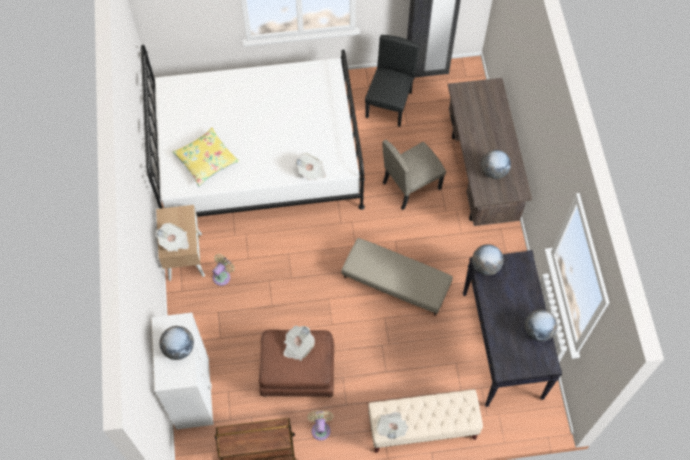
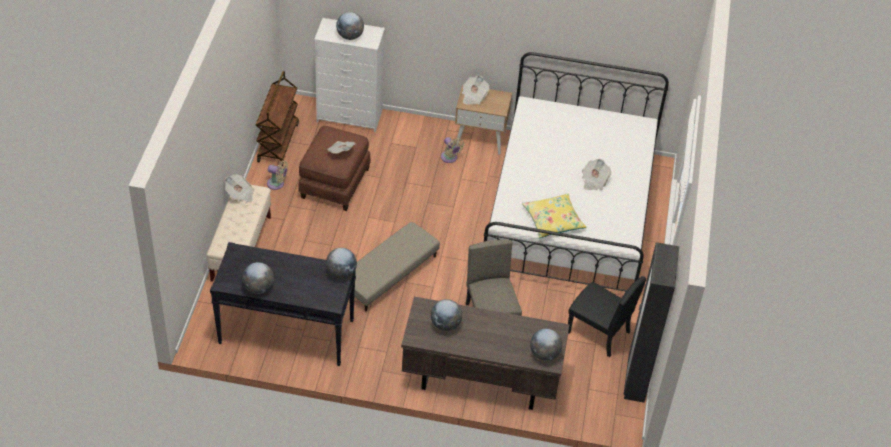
camera: 105 degrees right, 15 degrees down
(206, 160) = (549, 131): yellow pillow -> yellow pillow (553, 220)
(311, 171) = (508, 198): newspaper -> newspaper (594, 181)
(488, 93) = (544, 354): none -> globe

